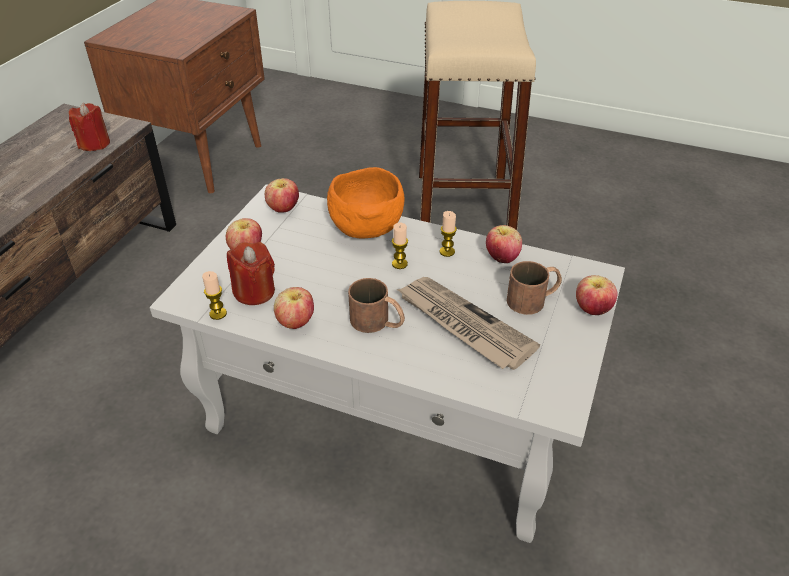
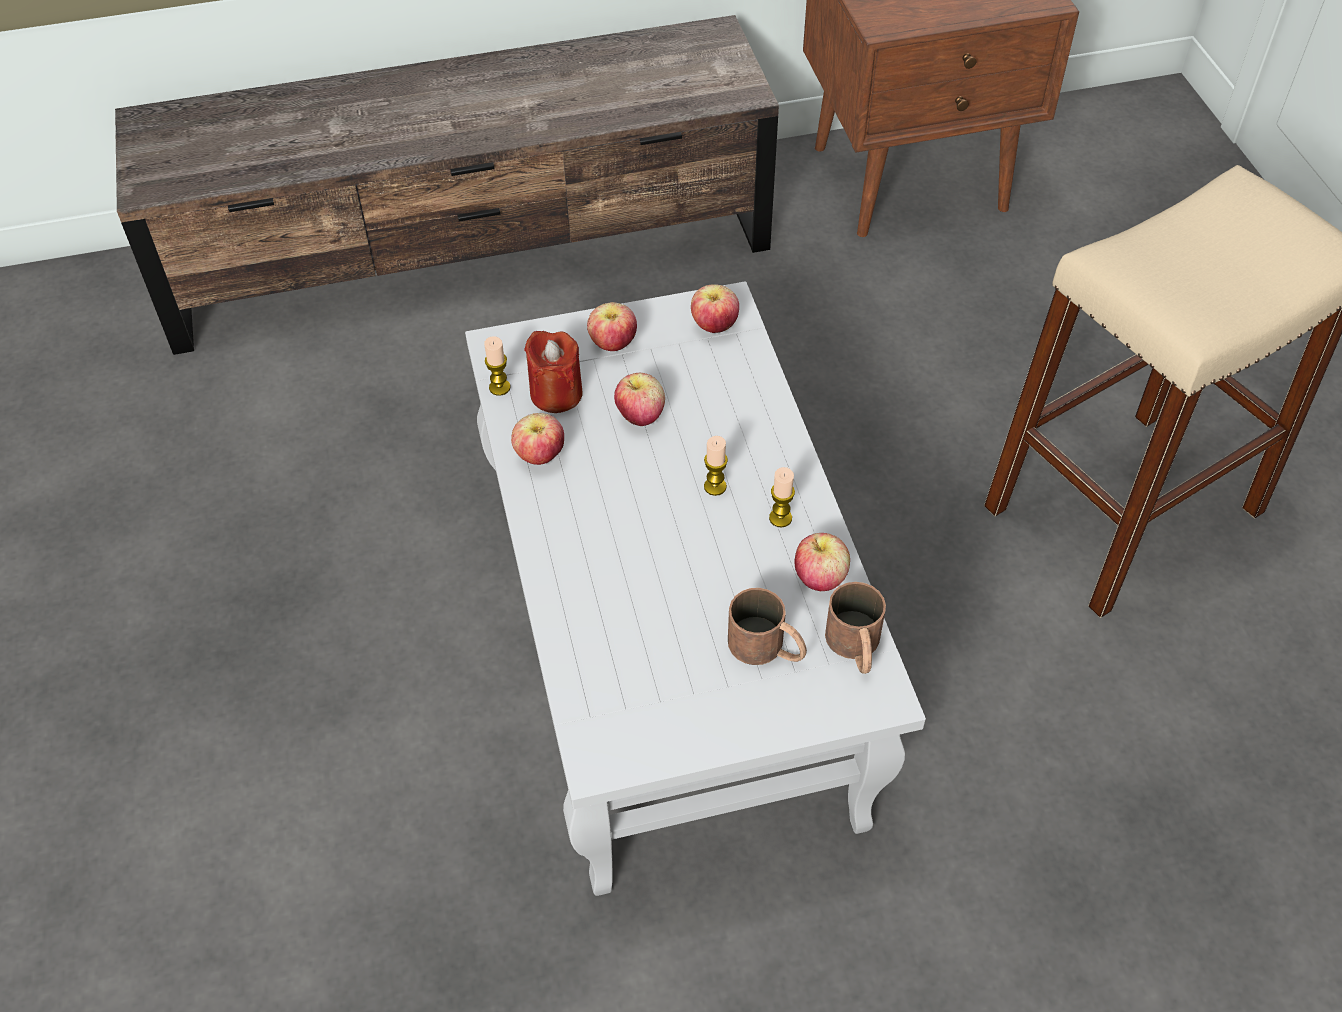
camera: 55 degrees right, 10 degrees up
(94, 144) = (688, 96): red candle -> none
(366, 228) = (752, 418): orange bowl -> none
(377, 322) = (599, 523): brown mug -> brown mug (855, 647)
(463, 324) = (660, 601): newspaper -> none
(592, 309) = (801, 718): apple -> apple (640, 416)

